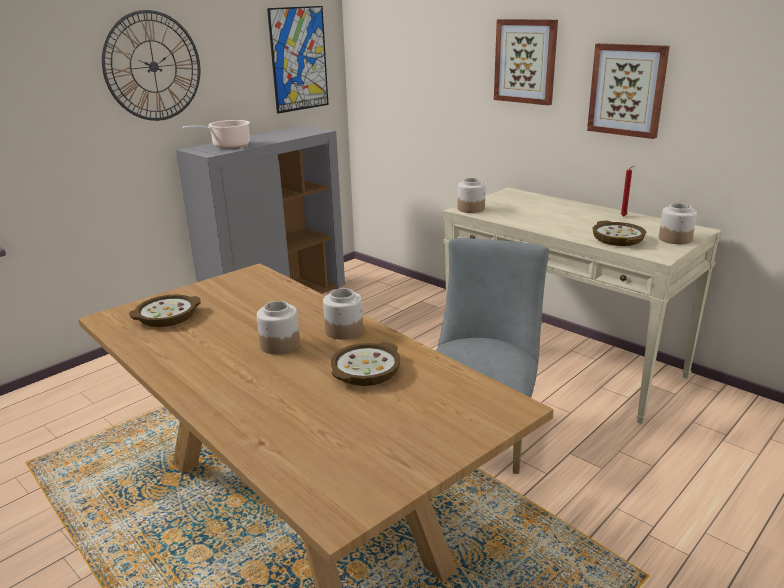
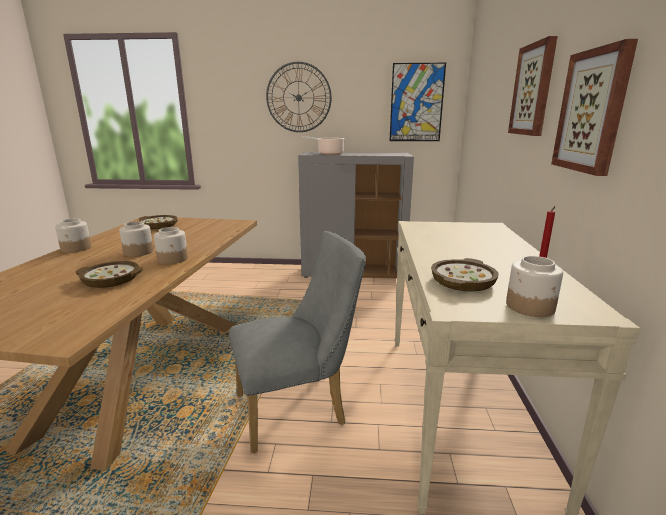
camera: 50 degrees right, 5 degrees down
(471, 209) = (420, 225): jar -> jar (76, 248)

